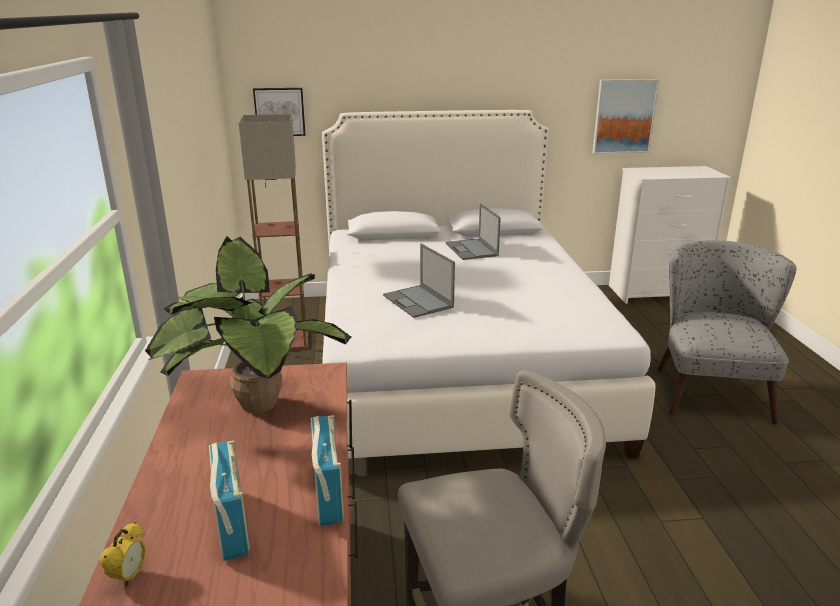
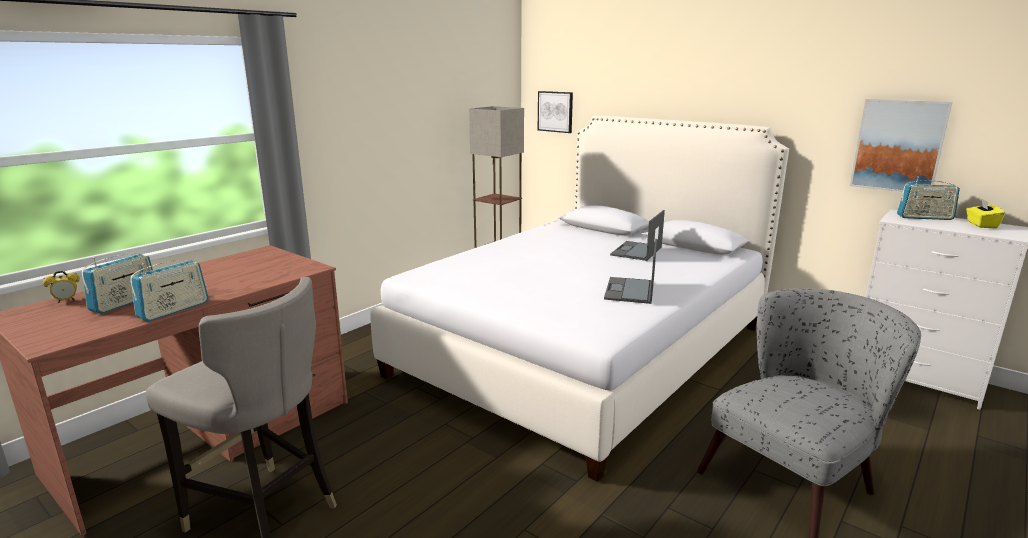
camera: 45 degrees right, 5 degrees down
(254, 408) = (248, 269): potted plant -> none
(418, 301) = (504, 267): laptop -> laptop (630, 291)
(653, 170) = (924, 217): none -> radio
(687, 169) = (981, 225): none -> yellow tissue box

